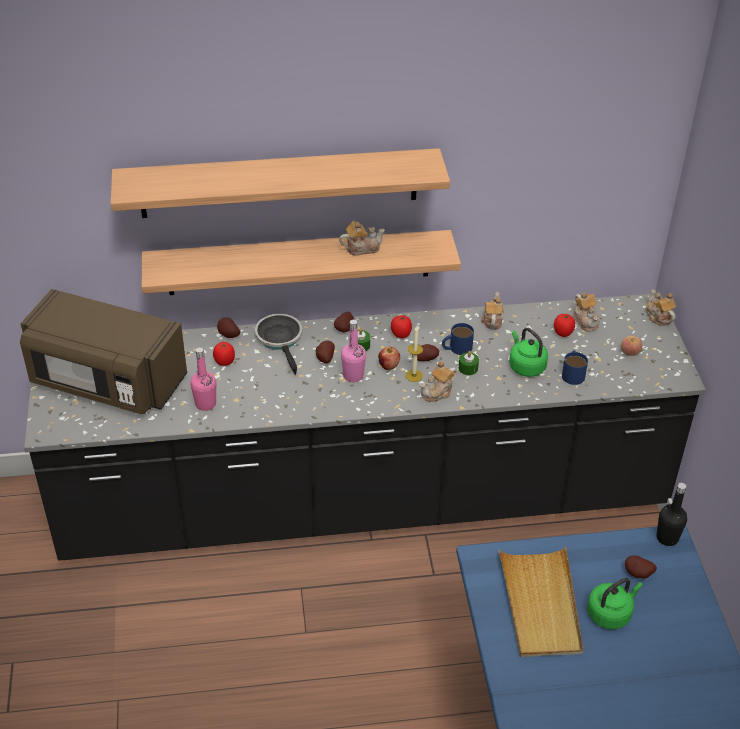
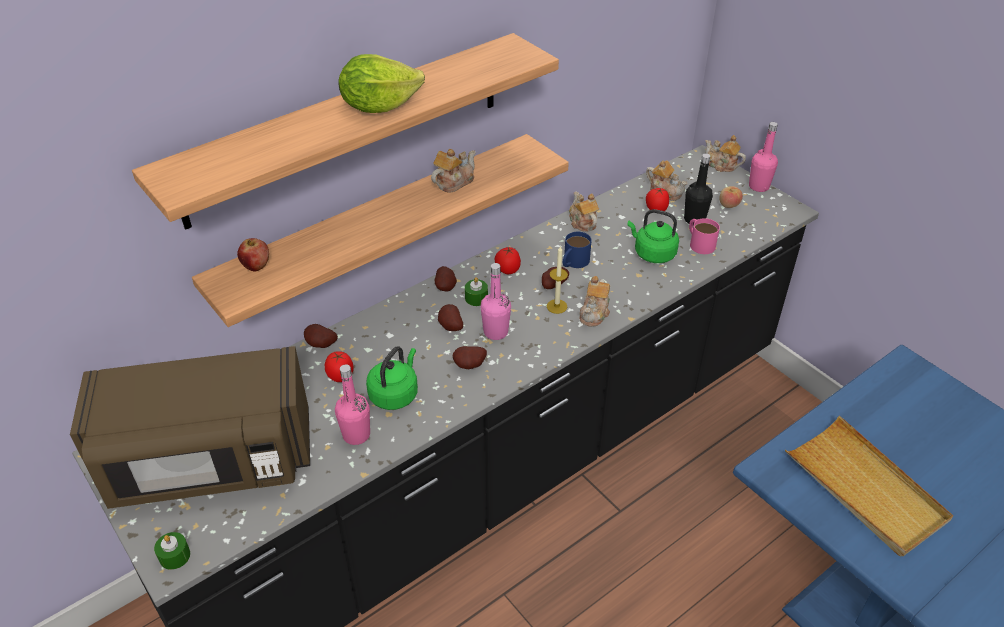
camera: 30 degrees left, 0 degrees up
(280, 340) = (385, 326): frying pan -> none
(292, 175) = (379, 106): none -> lettuce
(388, 366) = (523, 307): apple -> apple (256, 266)
(468, 368) = (602, 277): green candle -> green candle (174, 556)
(573, 373) = (699, 243): blue mug -> pink mug
(610, 613) = (929, 464): green kettle -> green kettle (395, 394)
(638, 574) = (914, 412): potato -> potato (470, 366)
(667, 538) = (902, 364): black bottle -> black bottle (694, 219)
(673, 347) = (759, 186): none -> pink bottle

